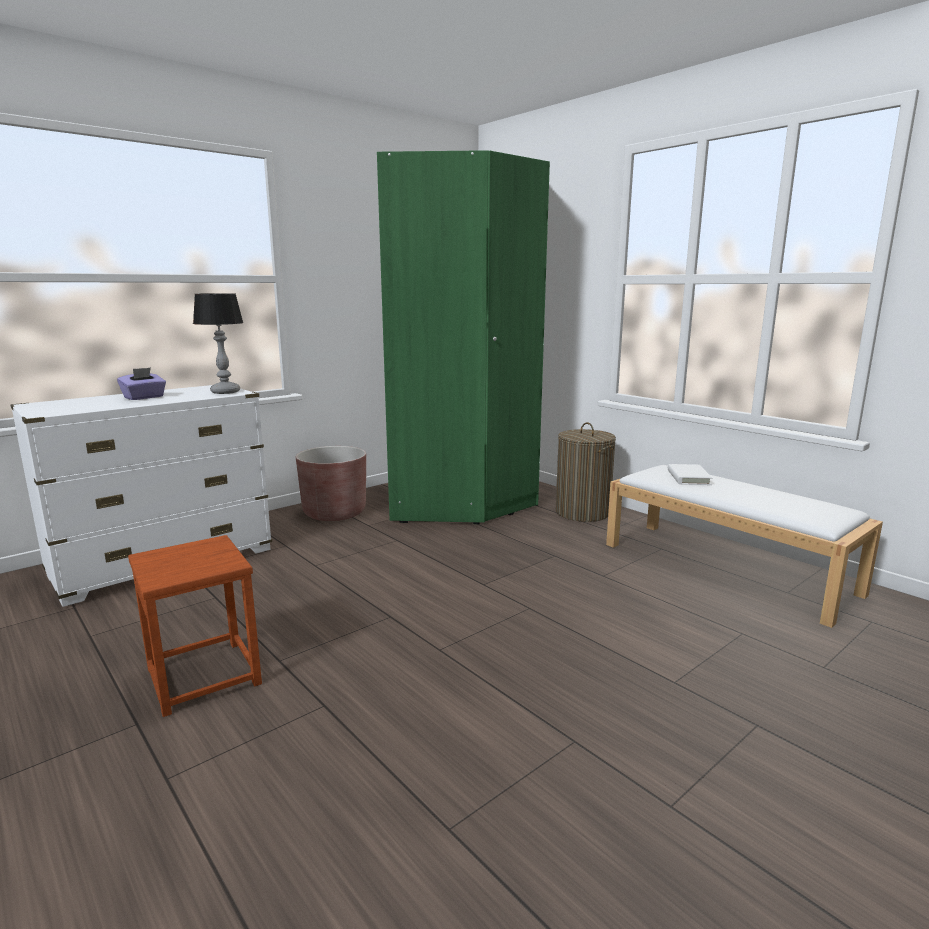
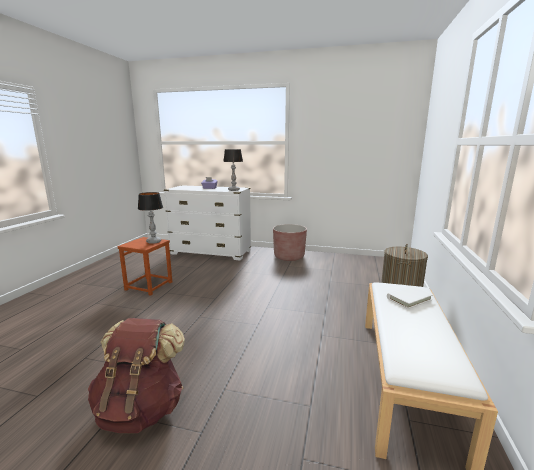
camera: 55 degrees right, 0 degrees up
(206, 549) = (154, 241): none -> table lamp
(466, 498) = (354, 272): green wardrobe -> none
(678, 772) = (141, 409): none -> brown backpack

